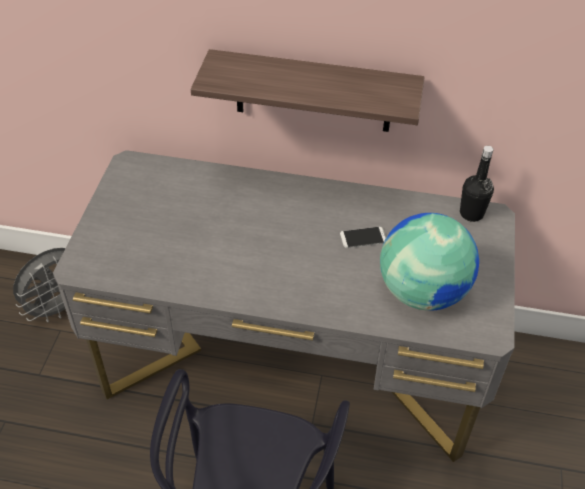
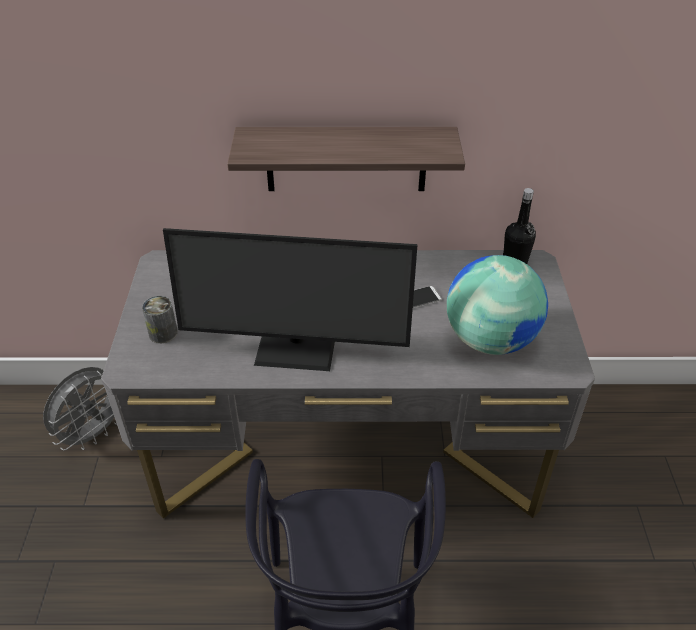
camera: 10 degrees left, 5 degrees down
(117, 236) = (163, 333): none -> can
(236, 266) = (297, 343): none -> monitor

